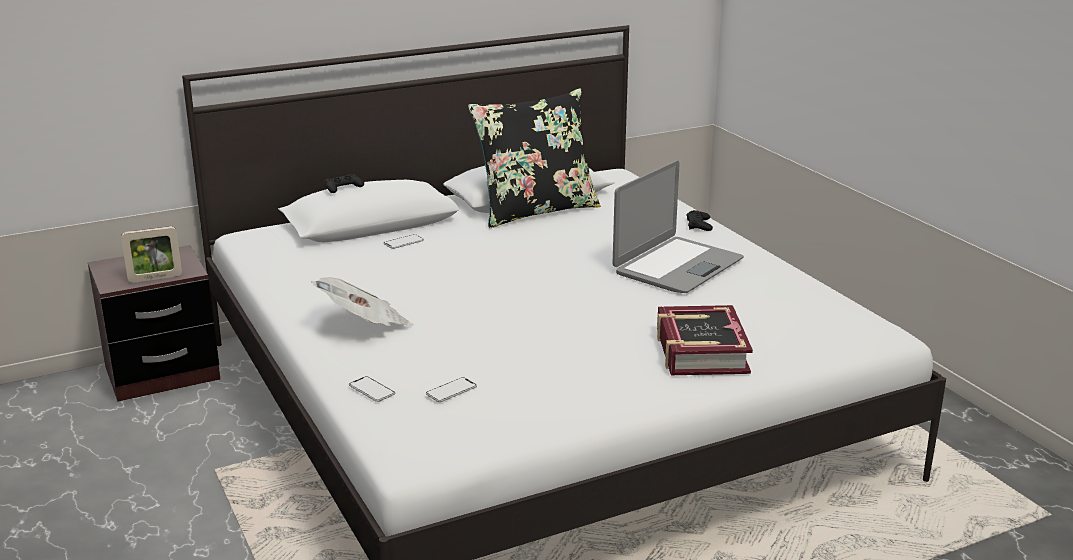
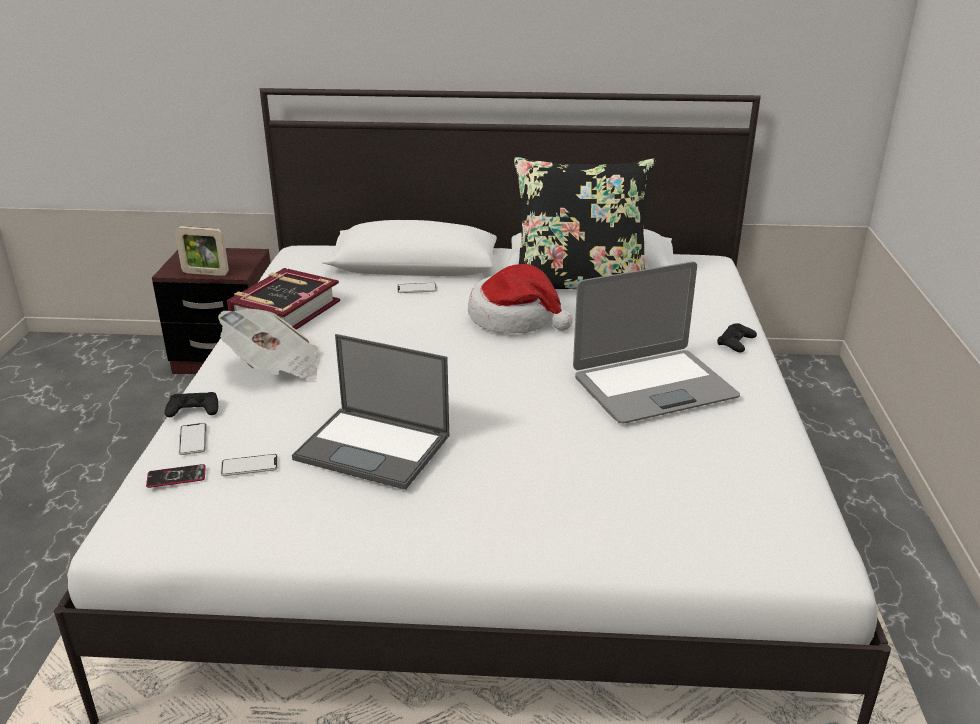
camera: 30 degrees right, 5 degrees up
(343, 187) = (391, 222): black game controller -> black game controller (194, 409)
(399, 414) = (176, 477): none -> phone
(516, 245) = (514, 318): none -> hat
(531, 353) = (375, 447): none -> laptop
(700, 351) = (556, 505): book -> book (285, 311)

